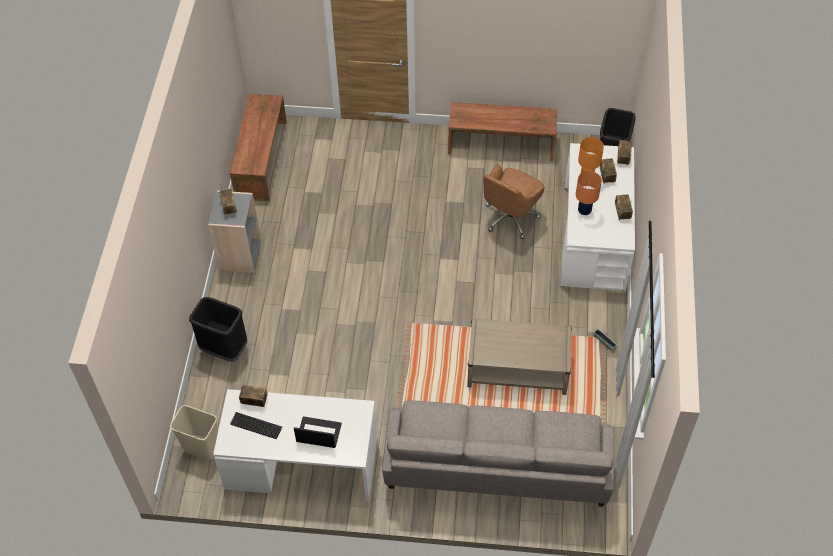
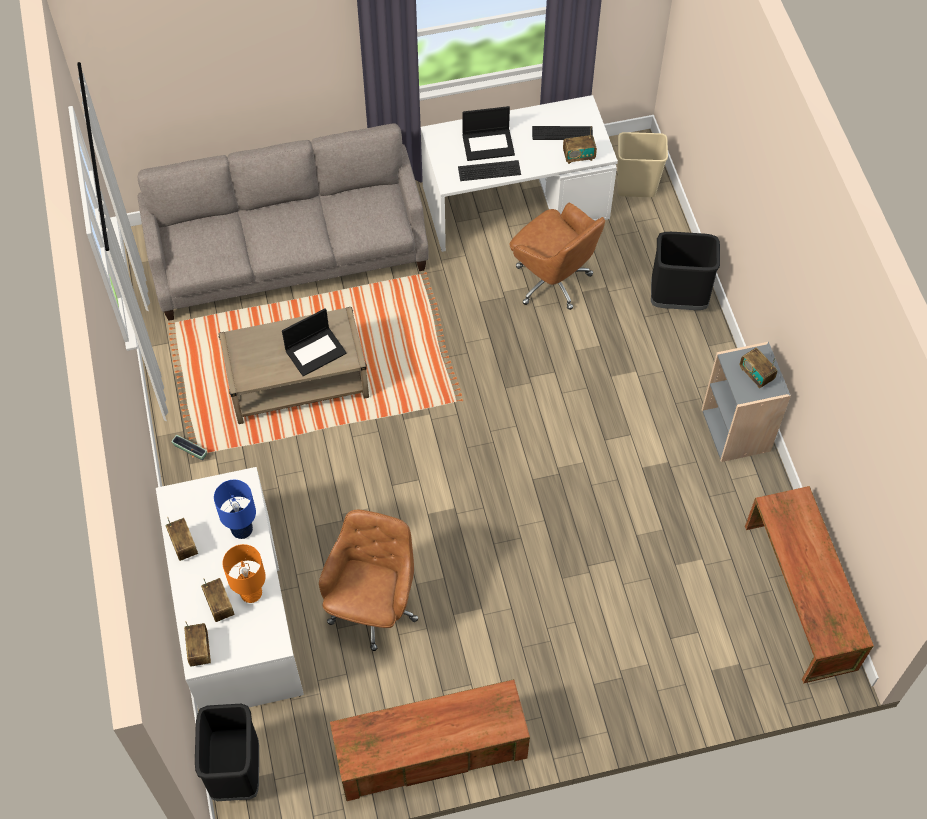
camera: 160 degrees right, 5 degrees up
(305, 389) = (552, 281): none -> brown office chair
(327, 410) = (489, 169): none -> keyboard
(503, 338) = (316, 351): none -> laptop
(584, 211) = (242, 531): orange table lamp -> blue table lamp

